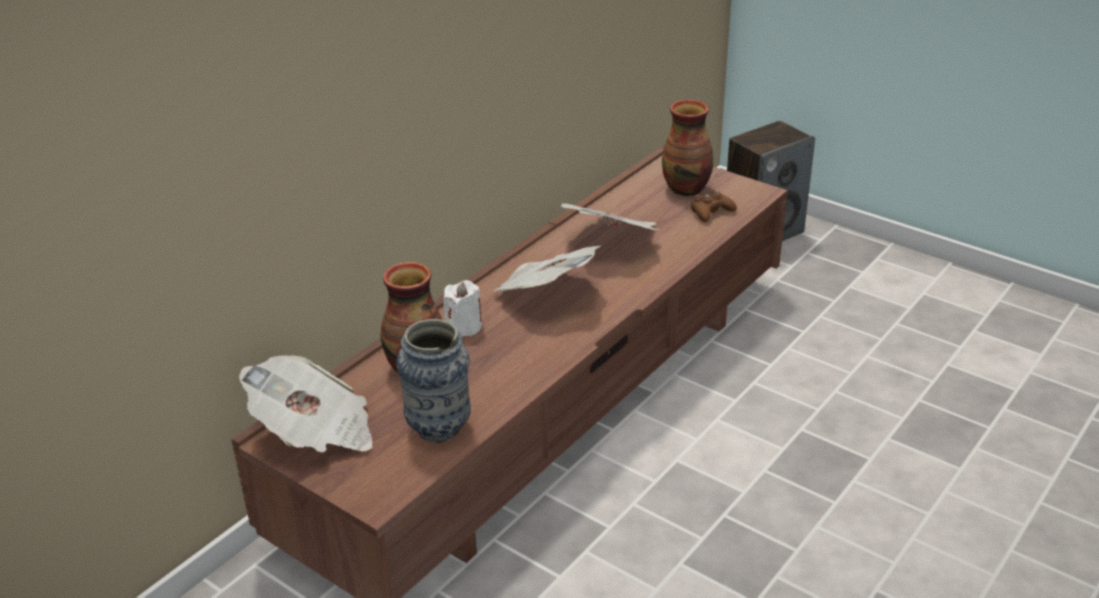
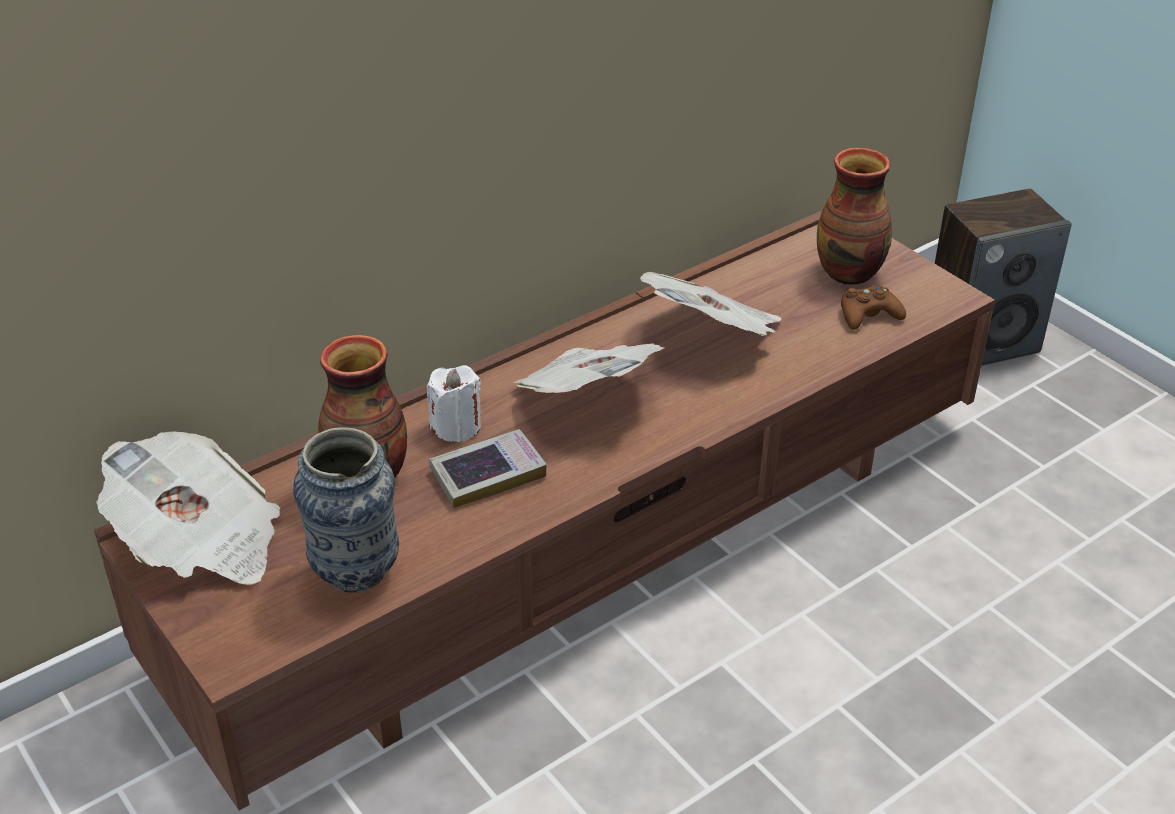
camera: 15 degrees right, 5 degrees up
(501, 352) = (488, 474): none -> book

